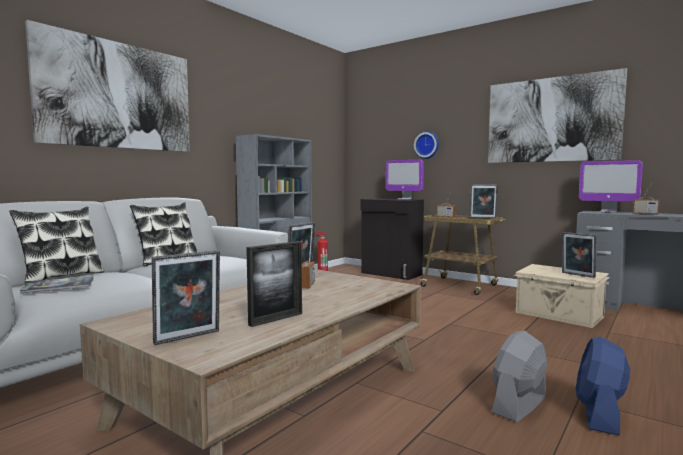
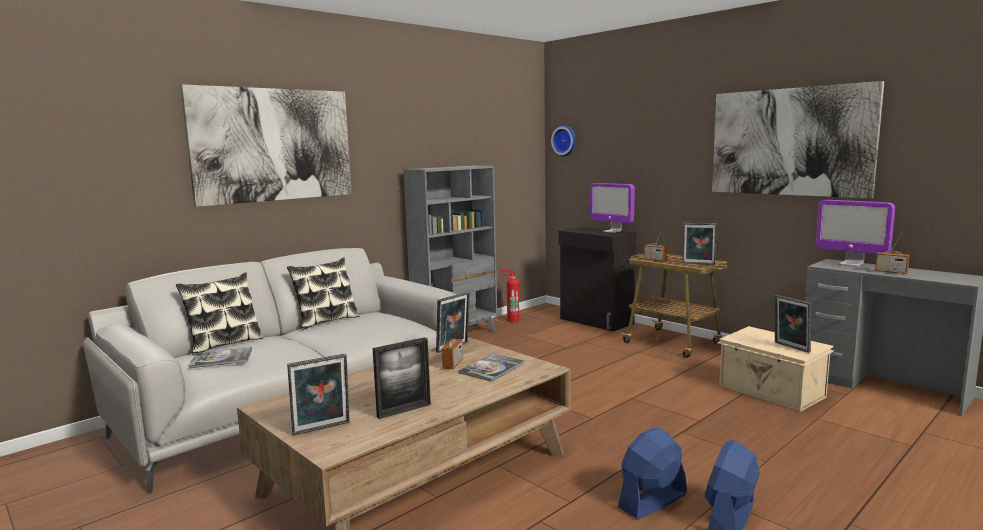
camera: 10 degrees right, 5 degrees up
(347, 287) = (492, 368): none -> book
(427, 145) = (641, 164): wall clock -> wall clock (565, 140)
(519, 404) = (652, 501): grey fan -> blue fan

